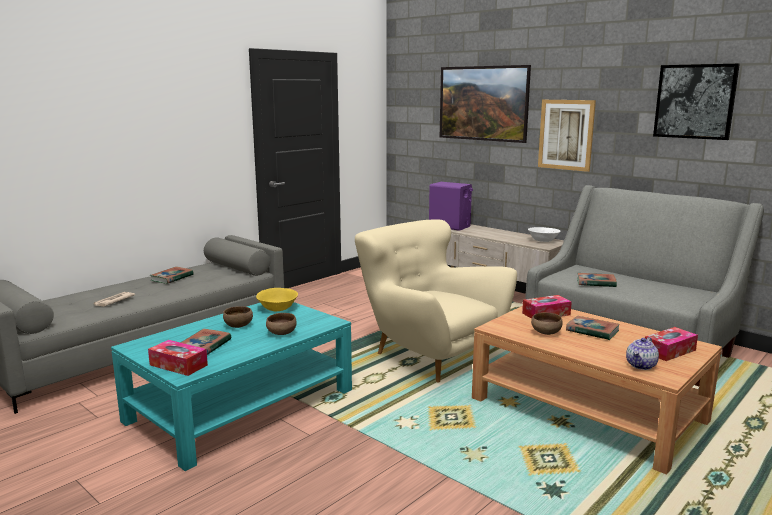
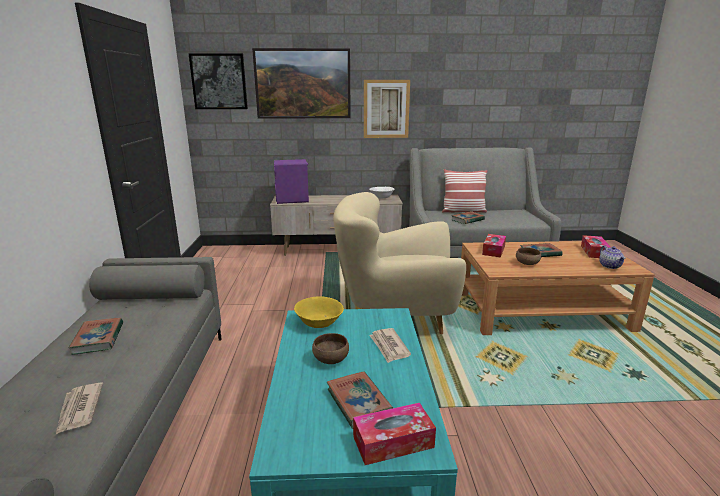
camera: 45 degrees left, 5 degrees up
(281, 333) = (389, 347): brown bowl -> newspaper
(619, 275) = (463, 211): none -> pillow
(695, 101) = (483, 79): picture -> picture (219, 81)

